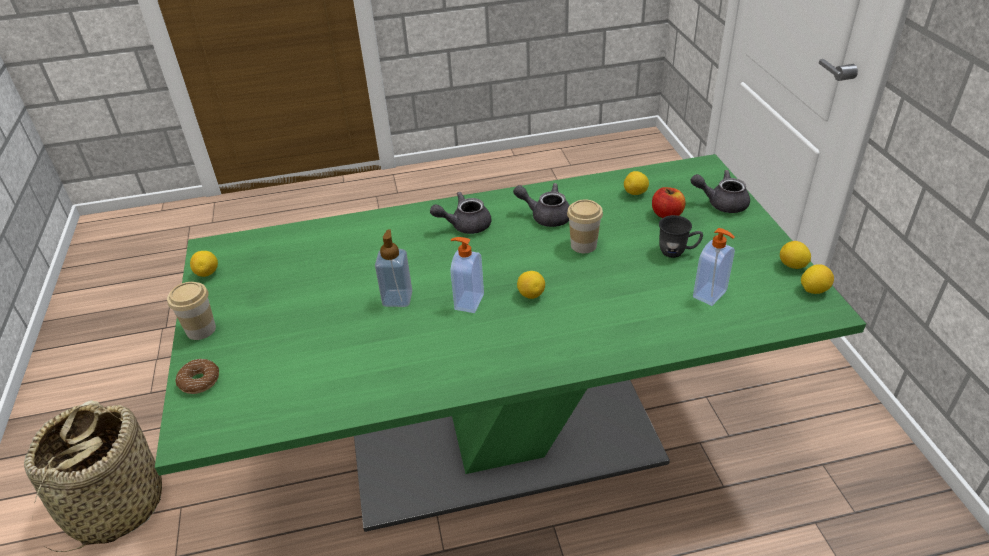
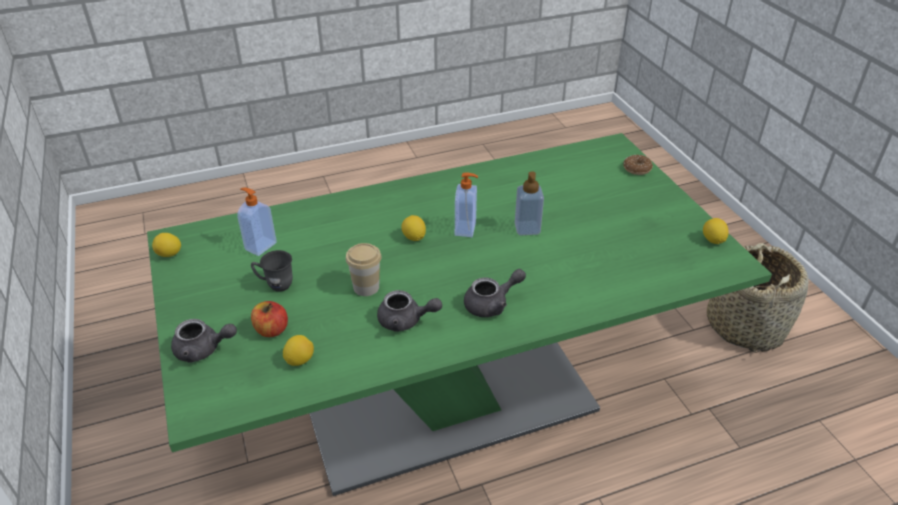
camera: 170 degrees right, 0 degrees up
(201, 330) = (669, 198): cup -> none
(792, 266) = (173, 276): lemon -> none

